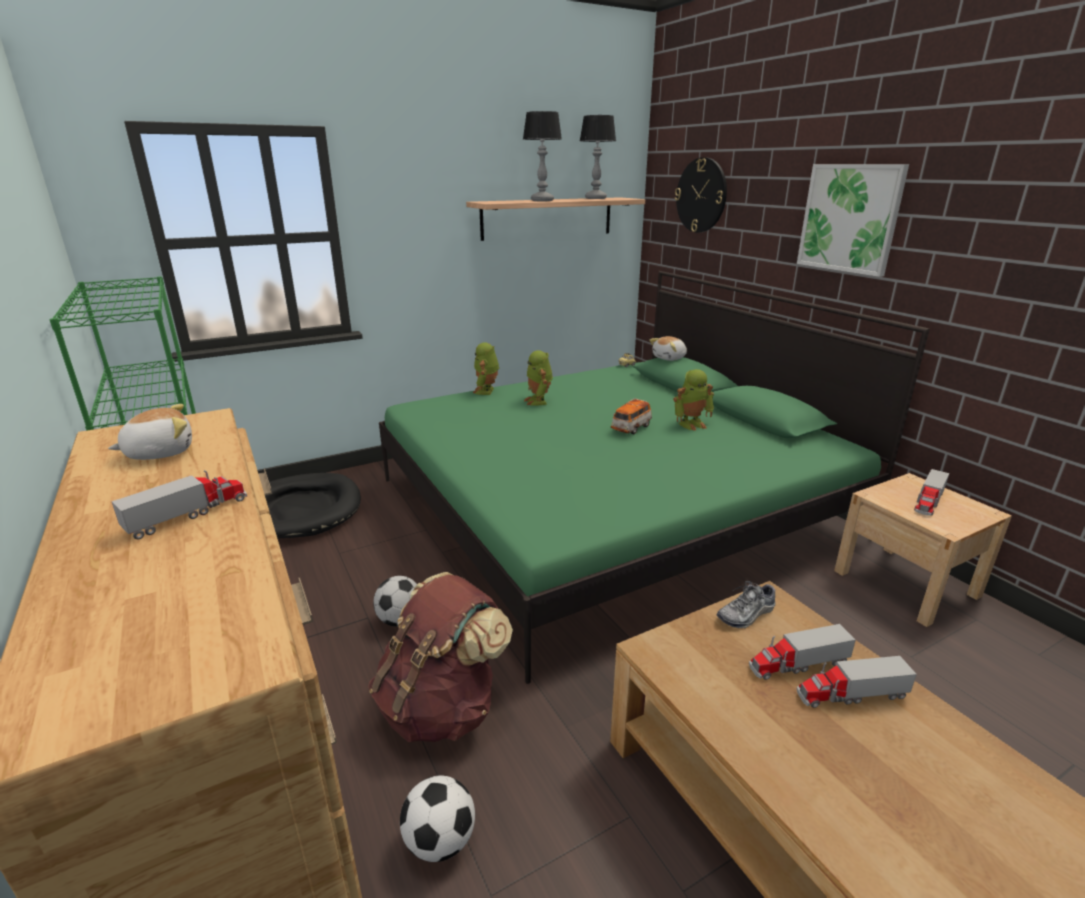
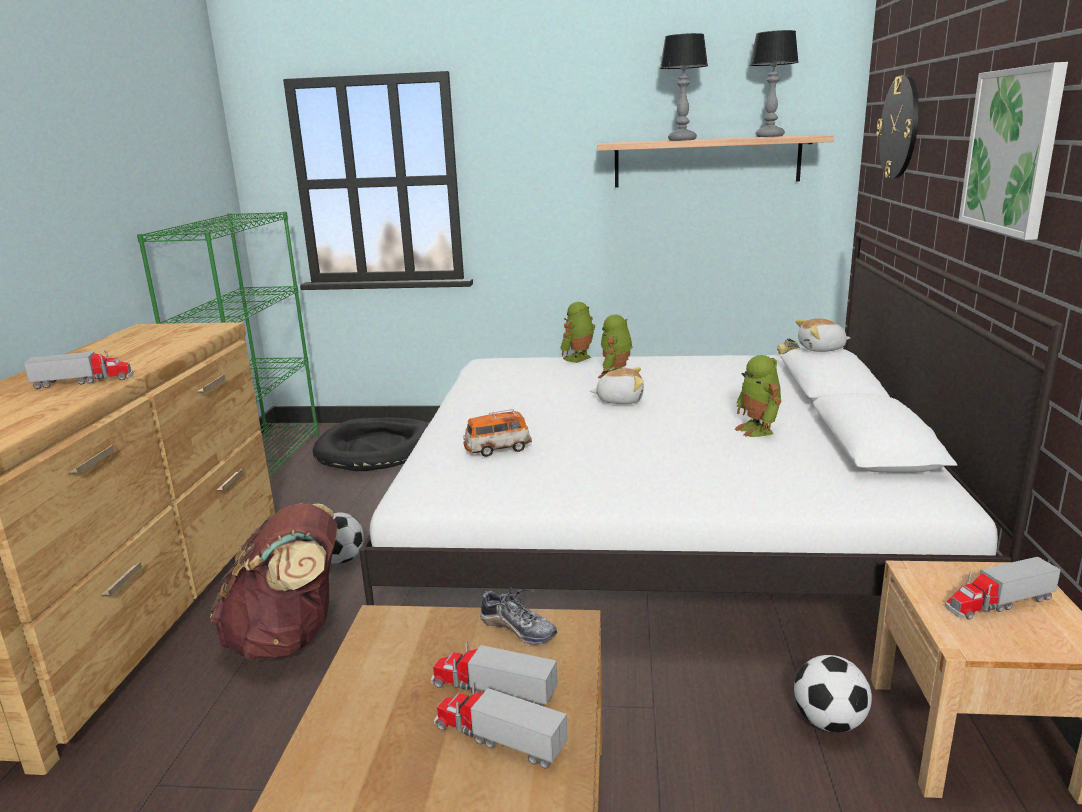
camera: 35 degrees right, 5 degrees down
(160, 452) = (147, 343): plush toy -> plush toy (620, 400)
(440, 841) = (173, 730): football -> football (829, 722)
(609, 507) = (660, 521): green bed -> white bed
(631, 428) = (672, 420): toy car -> toy car (497, 449)
(691, 424) = (758, 430): toy robot -> toy robot turned 60 degrees clockwise
(746, 614) = (518, 629): shoe -> shoe turned 150 degrees counterclockwise

